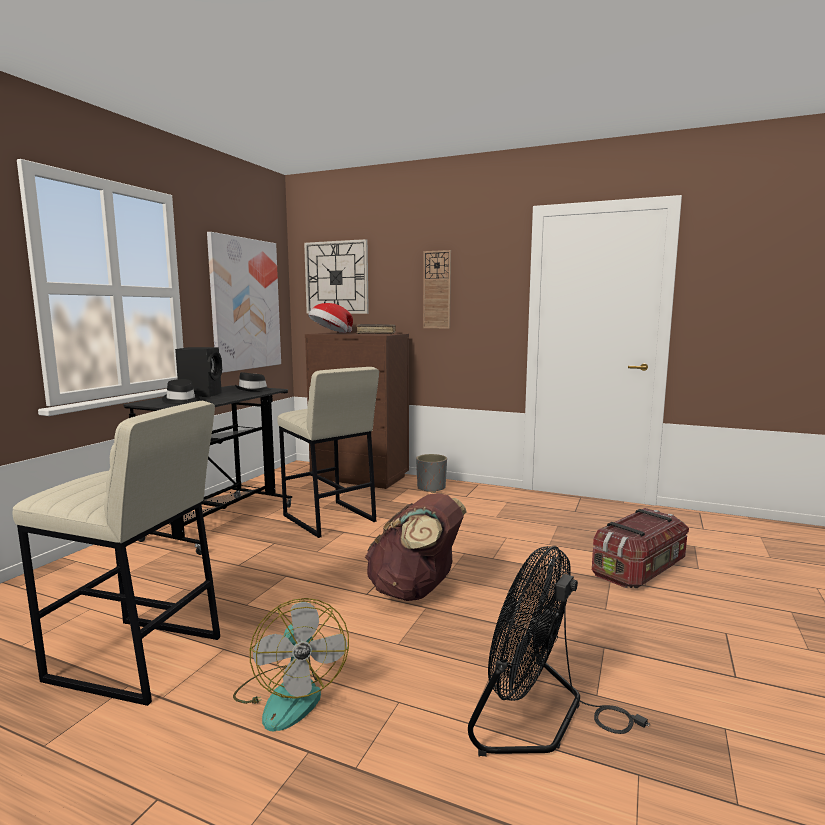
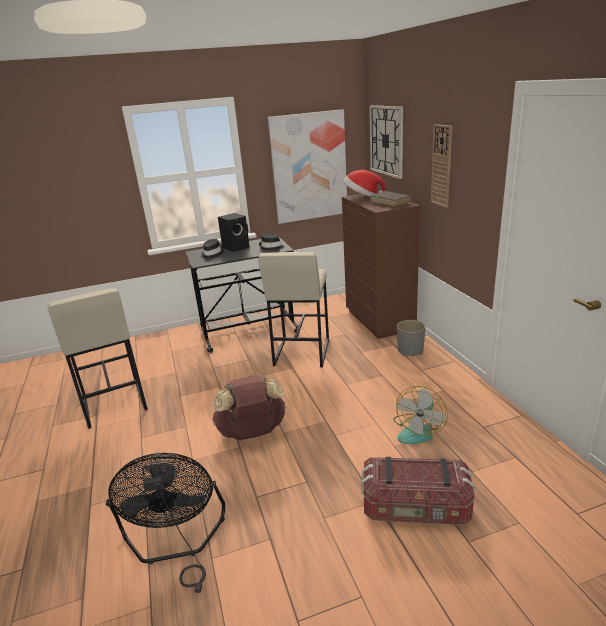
camera: 50 degrees right, 15 degrees up
(289, 695) = (123, 456): fan -> fan (418, 430)

